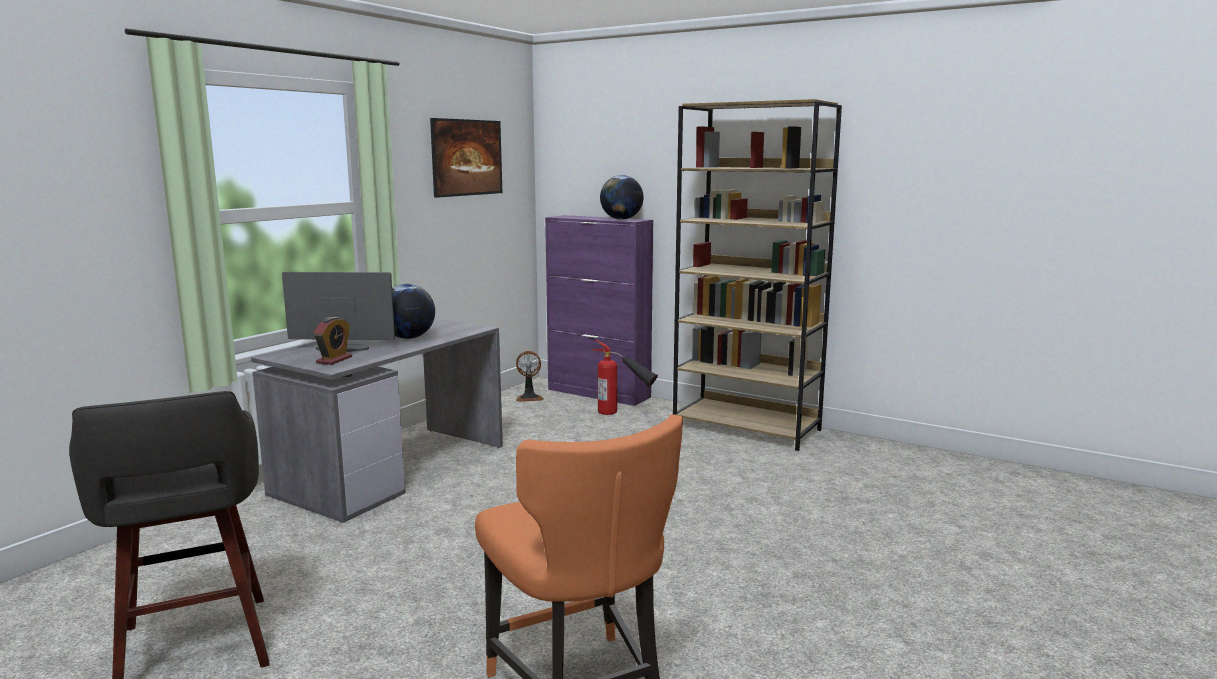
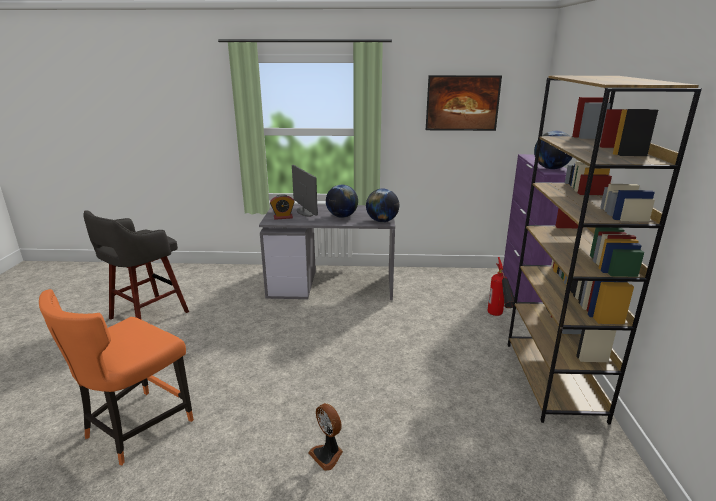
camera: 60 degrees right, 10 degrees up
(470, 328) = (382, 221): none -> globe
(529, 398) = (477, 279): fan -> fan (327, 454)

